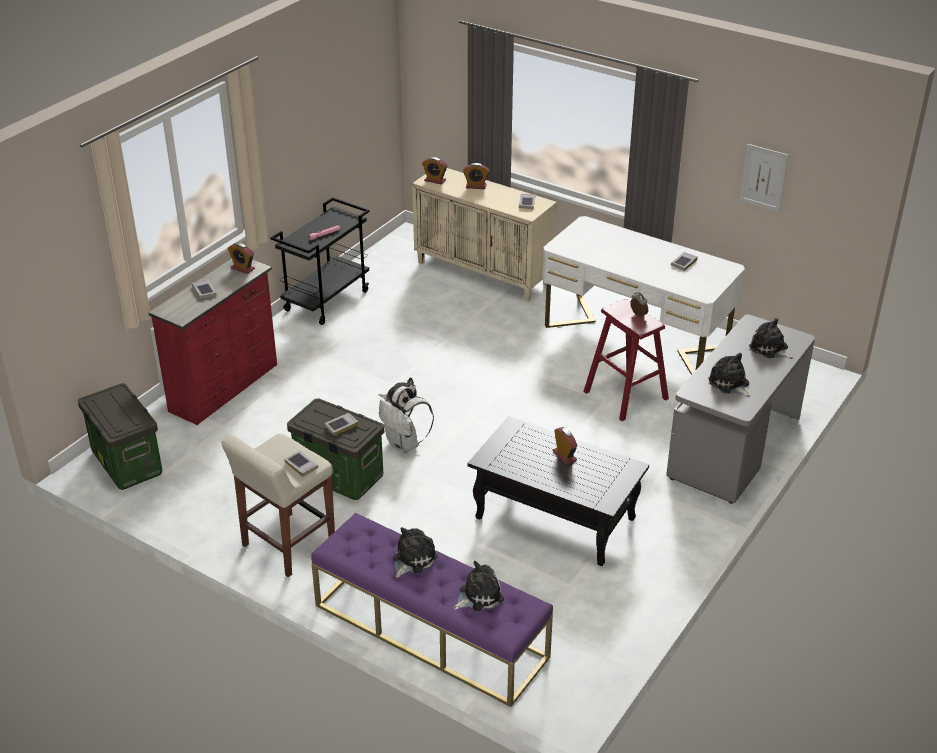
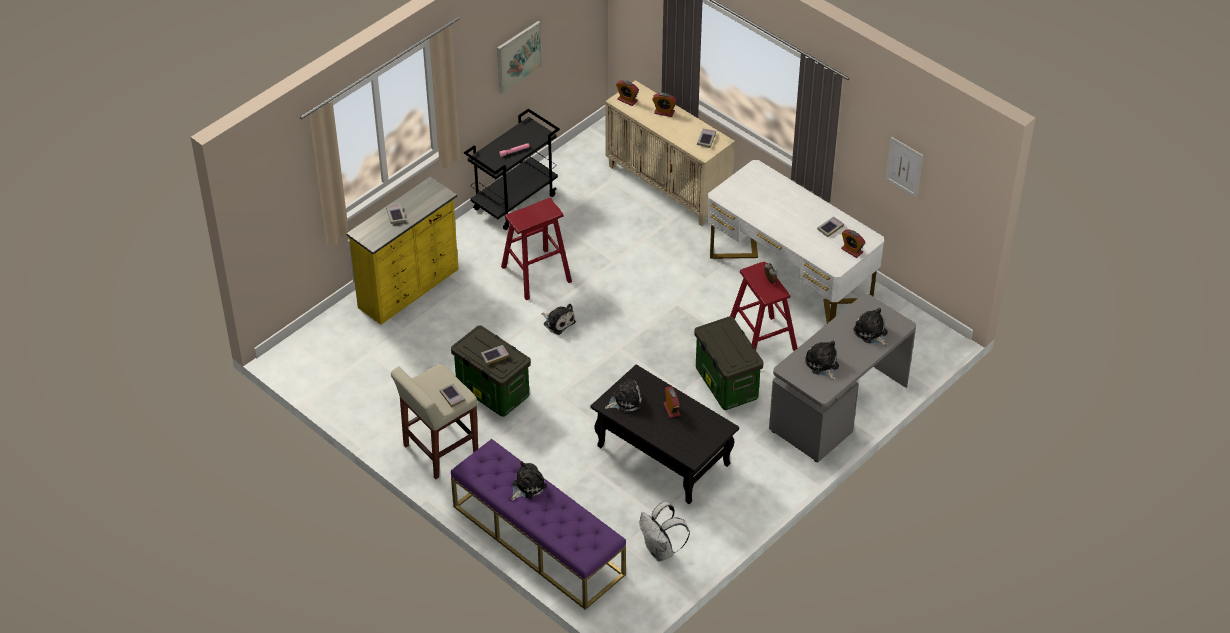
camera: 10 degrees right, 10 degrees up
(126, 463) = (317, 355): storage box -> storage box (725, 383)
(226, 388) = (410, 289): red dresser -> yellow dresser
(242, 268) = (432, 193): alarm clock -> alarm clock (852, 250)
(319, 131) = (518, 56): none -> picture
(364, 360) = (536, 274): none -> red stool
(405, 444) = (554, 368): white backpack -> white backpack (661, 551)
(478, 595) = (570, 523): plush toy -> plush toy (625, 400)

